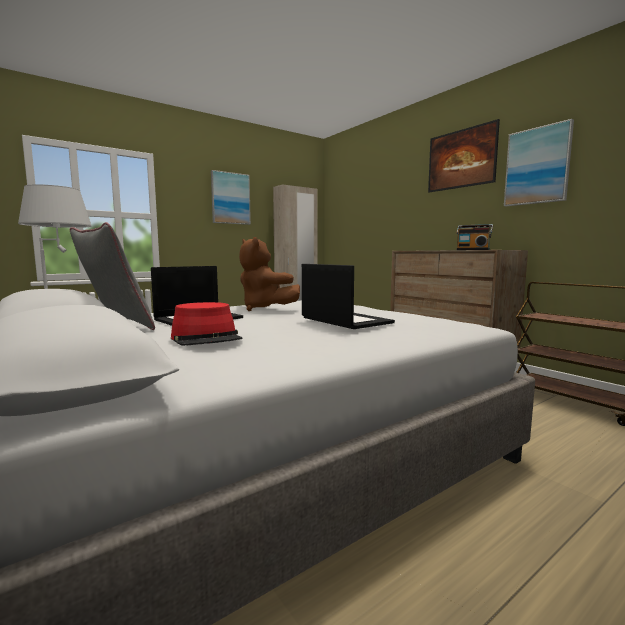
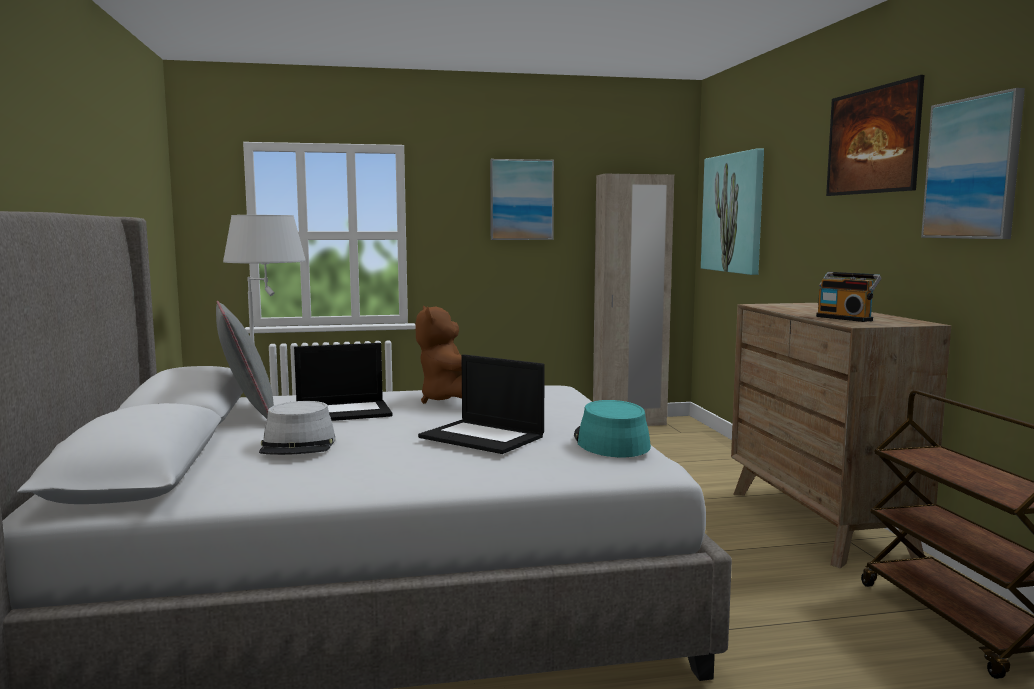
camera: 25 degrees right, 0 degrees up
(207, 338) = (298, 445): red hat -> grey hat
(344, 320) = (483, 437): laptop -> laptop turned 135 degrees clockwise
(353, 210) = (733, 213): none -> picture
(426, 316) = (610, 442): none -> turquoise hat

